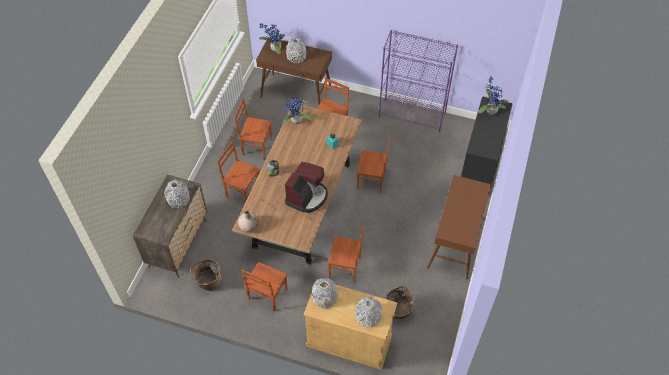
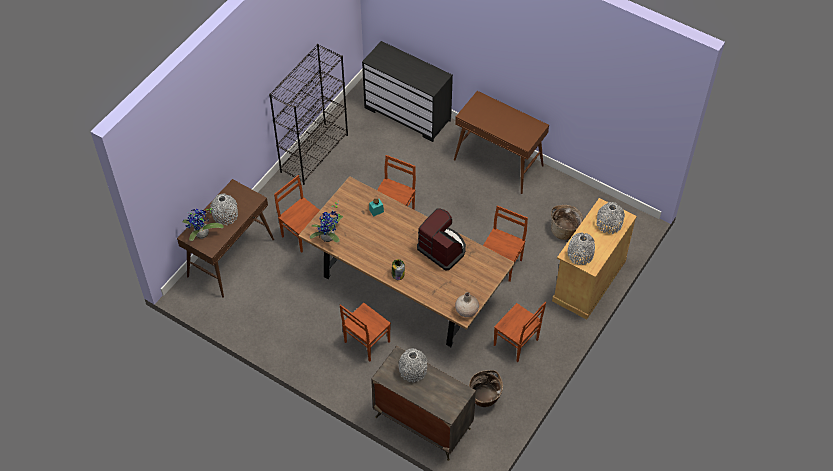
camera: 75 degrees left, 0 degrees up
(257, 146) = (302, 316): brown chair -> none
(412, 115) = (314, 153): purple bookcase -> black bookcase
(490, 110) = (384, 60): potted plant -> none

